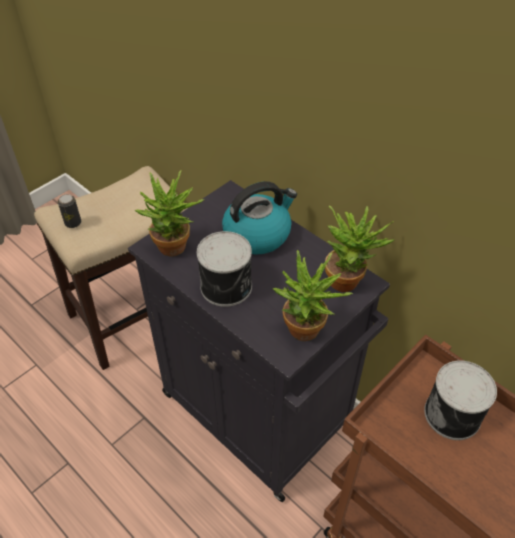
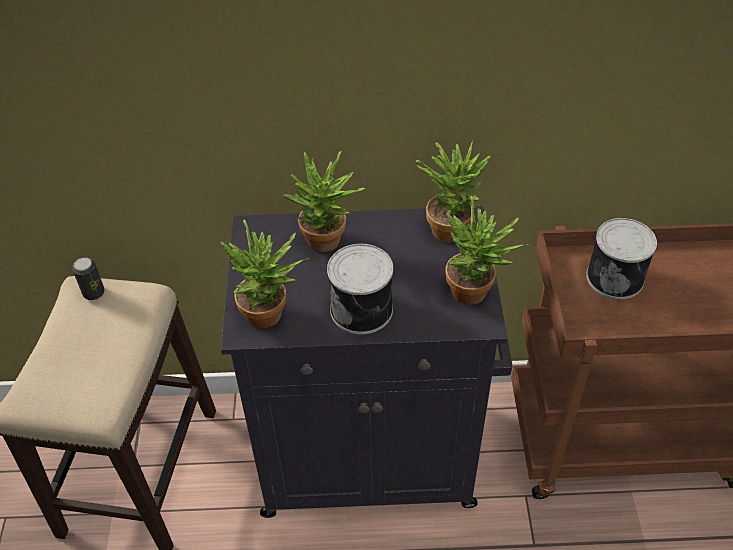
camera: 45 degrees left, 0 degrees up
(73, 223) = (65, 393): can -> can (94, 293)
(258, 234) = (327, 245): kettle -> potted plant

